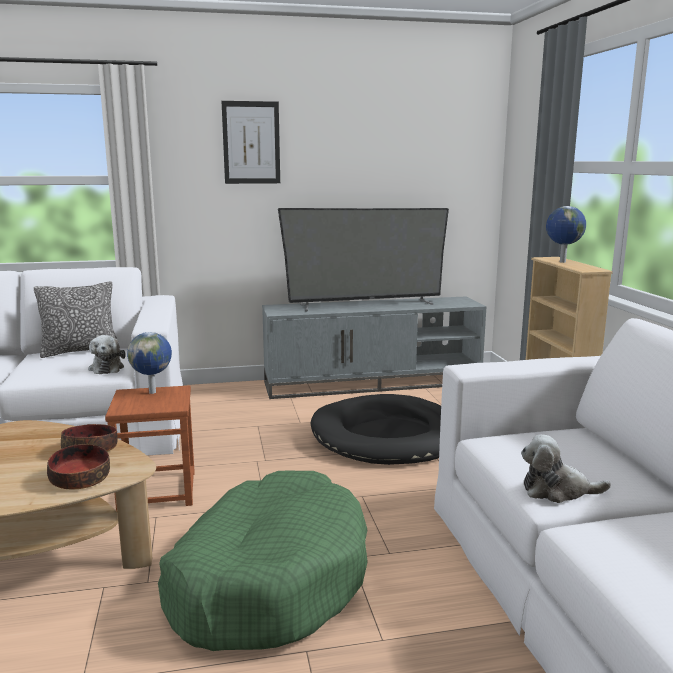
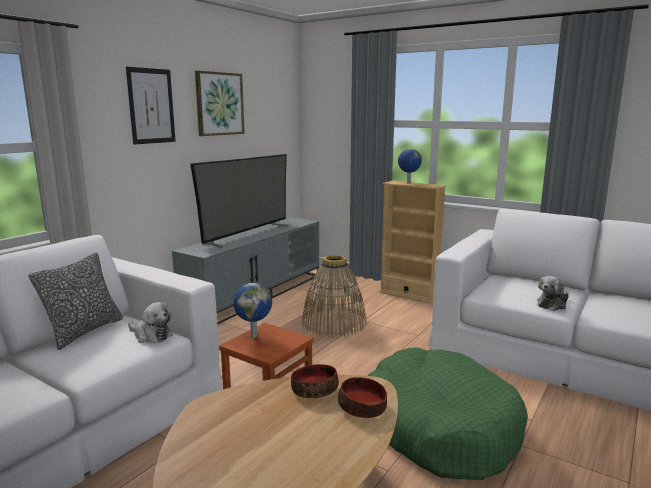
camera: 45 degrees left, 0 degrees up
(352, 140) = (219, 104): none -> picture
(389, 436) = (334, 323): black dog bed -> basket

